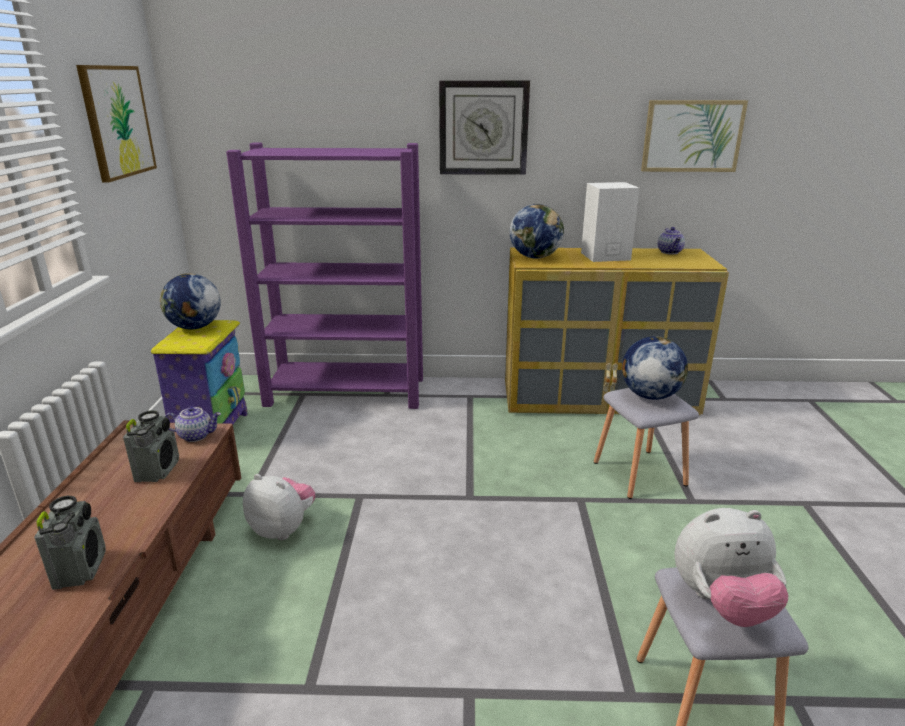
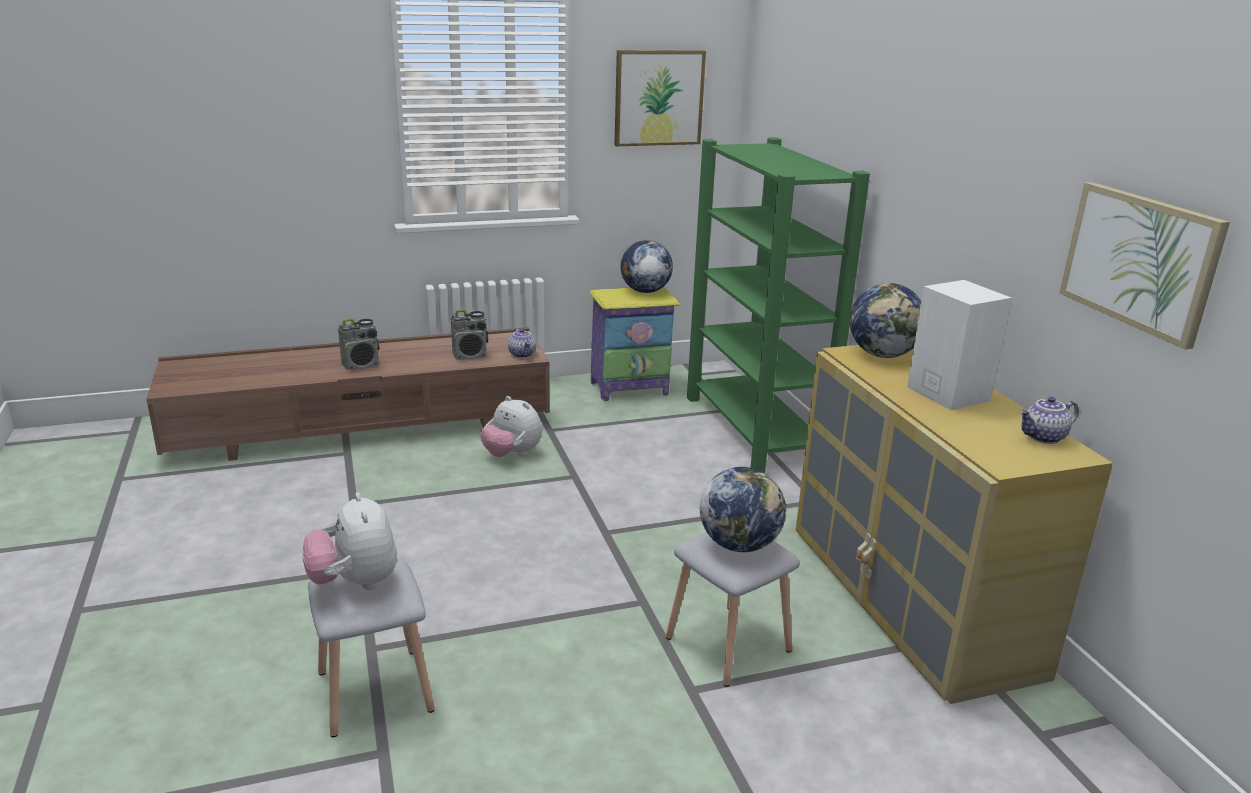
camera: 70 degrees right, 0 degrees up
(283, 529) = (512, 454): plush toy -> plush toy turned 120 degrees clockwise
(346, 392) = (754, 429): purple bookcase -> green bookcase
(483, 128) = (924, 171): wall clock -> none

